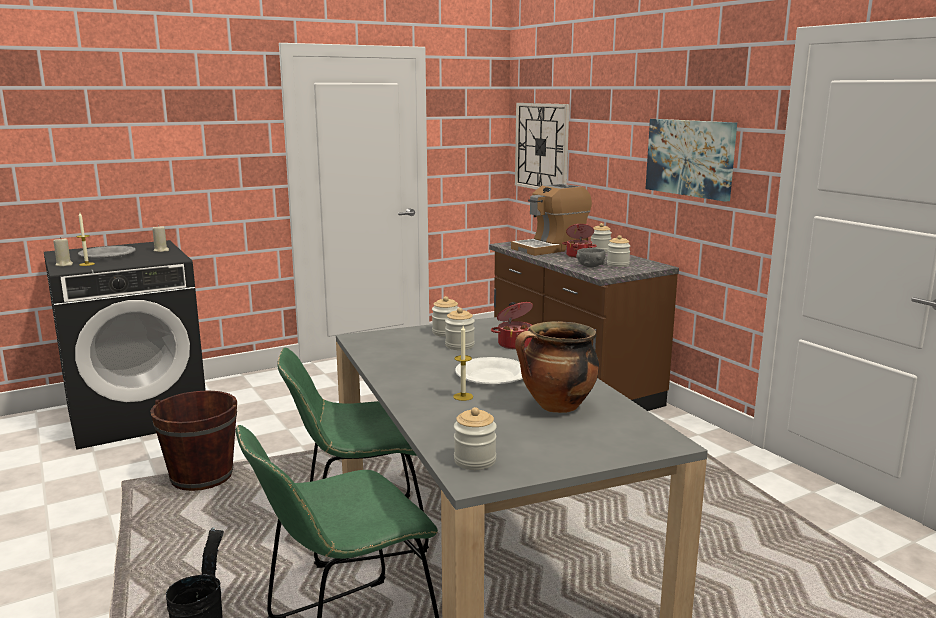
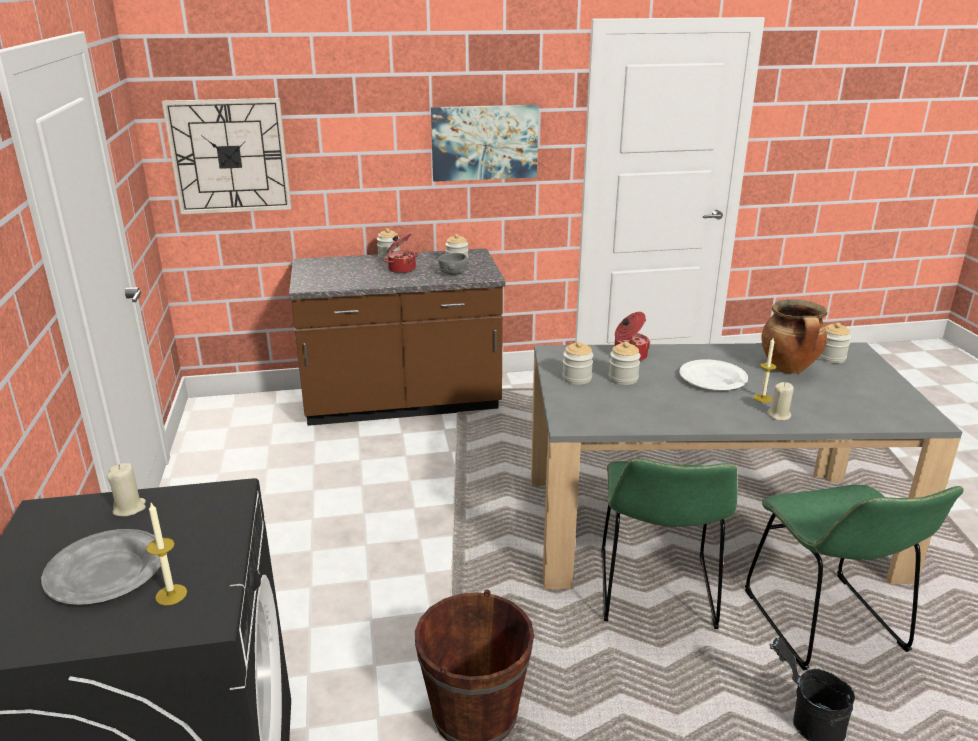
camera: 70 degrees left, 10 degrees up
(64, 264) = (143, 627): beige candle -> beige candle (779, 415)
(475, 461) = (896, 414): jar -> jar (831, 358)
(551, 248) = (352, 272): coffee machine -> none

